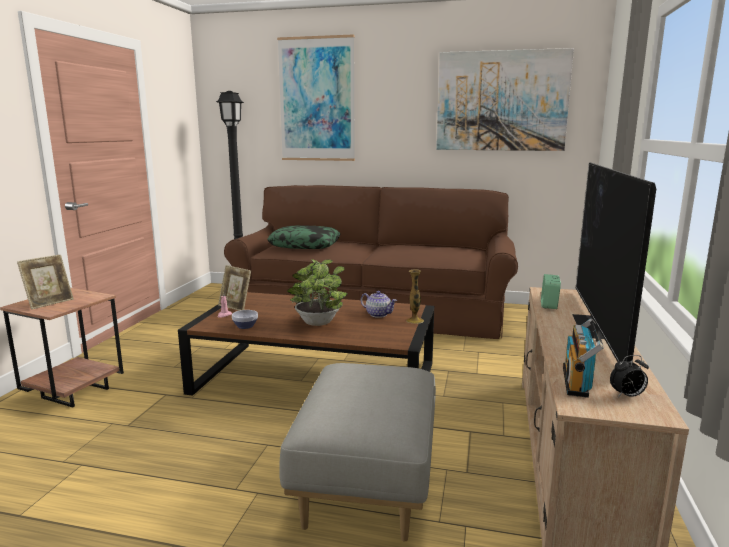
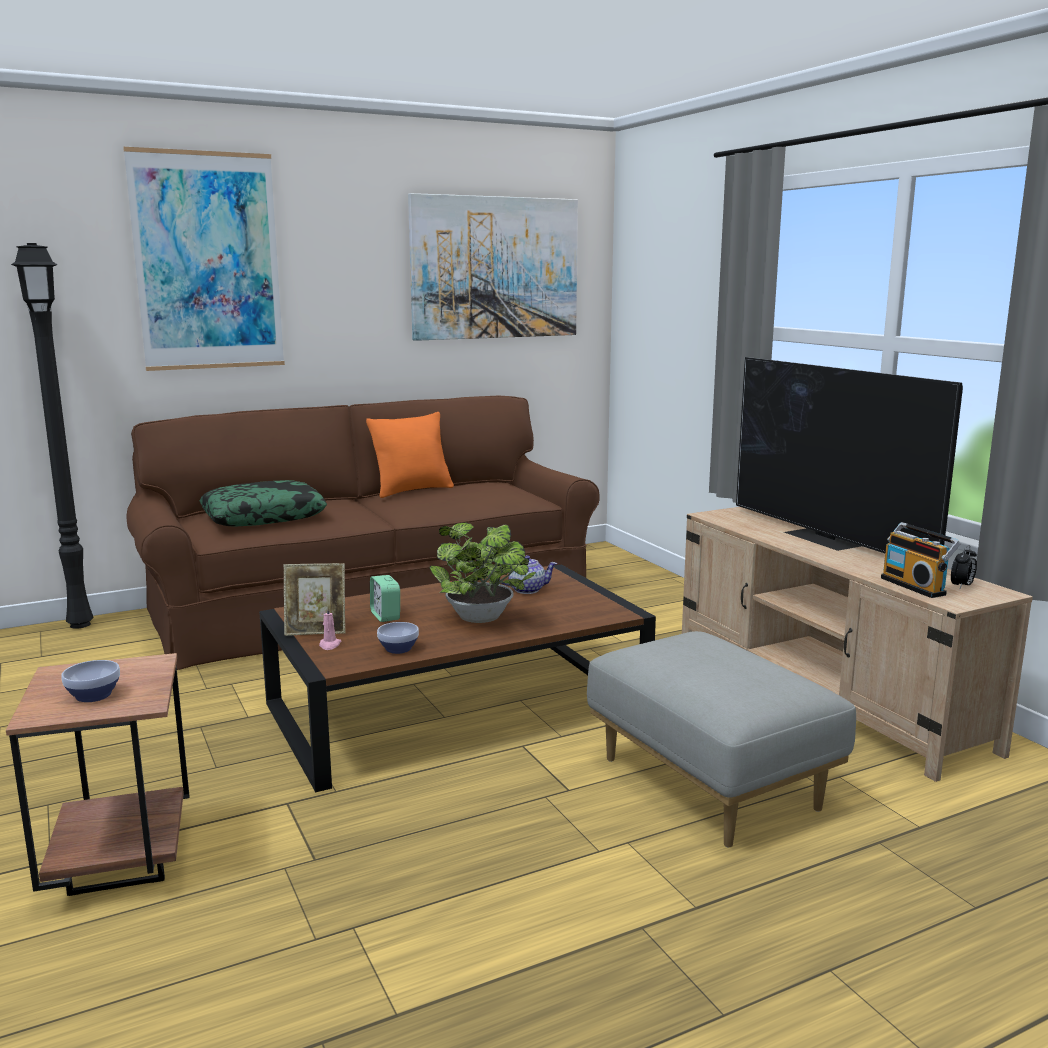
camera: 40 degrees left, 0 degrees up
(49, 303) = (93, 695): picture frame -> bowl
(408, 245) = (412, 490): none -> orange pillow
(415, 321) = (581, 586): vase -> none
(549, 305) = (747, 528): alarm clock -> alarm clock (385, 616)

